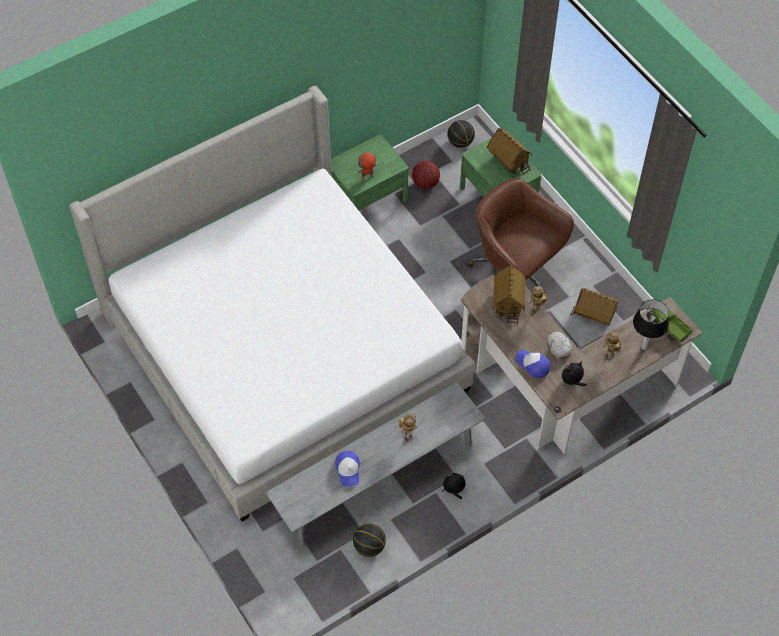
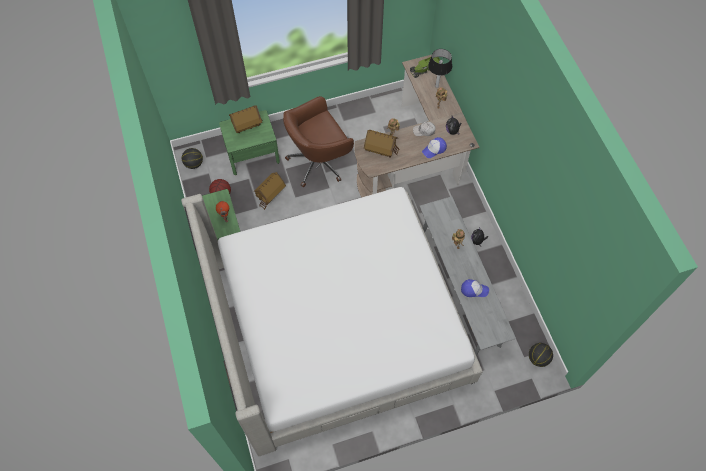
camera: 75 degrees left, 5 degrees up
(369, 546) = (509, 302): basketball -> basketball (538, 358)
(594, 315) = (366, 126): toy house -> toy house (270, 195)

